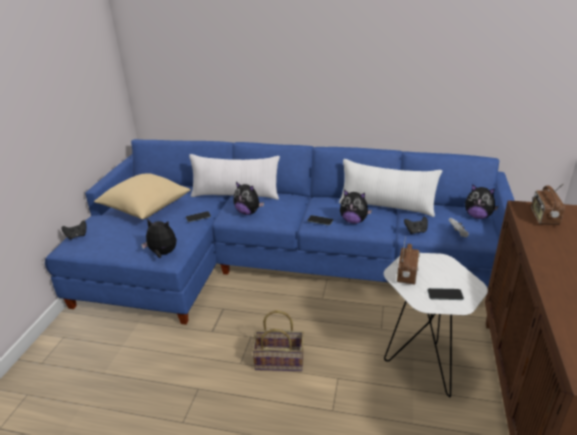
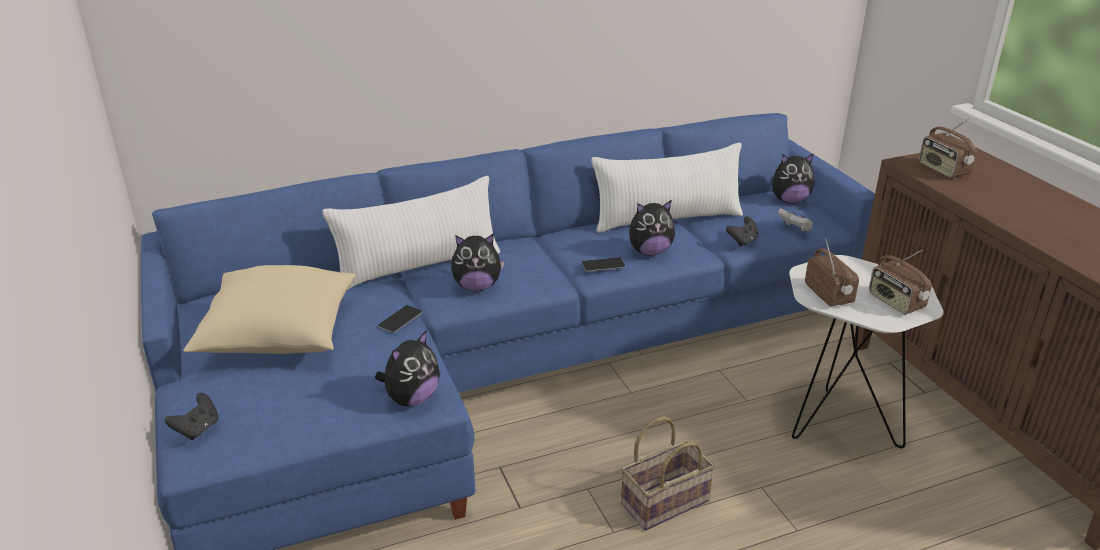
camera: 35 degrees left, 0 degrees up
(162, 254) = (411, 398): plush toy -> plush toy turned 150 degrees clockwise
(445, 294) = (895, 302): phone -> radio

